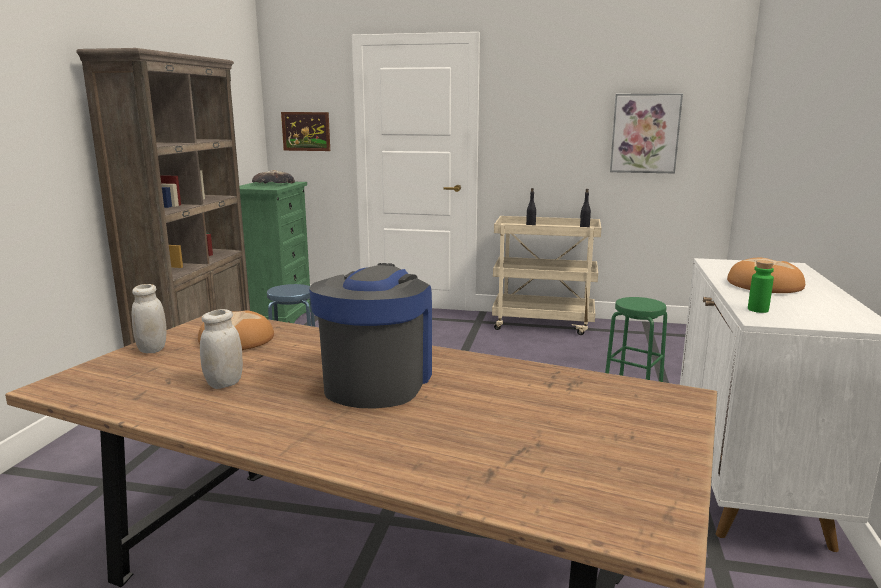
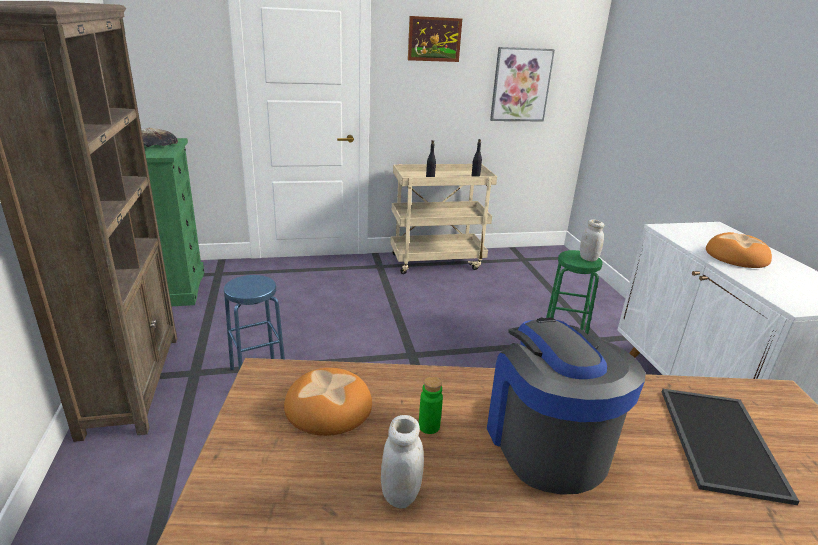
camera: 25 degrees left, 10 degrees up
(152, 349) = (245, 452): white jar -> white jar (588, 258)
(306, 131) = (173, 77): picture -> picture (434, 39)
(547, 407) = (717, 440): none -> tray
(758, 310) = (776, 293): green bottle -> green bottle (429, 426)

